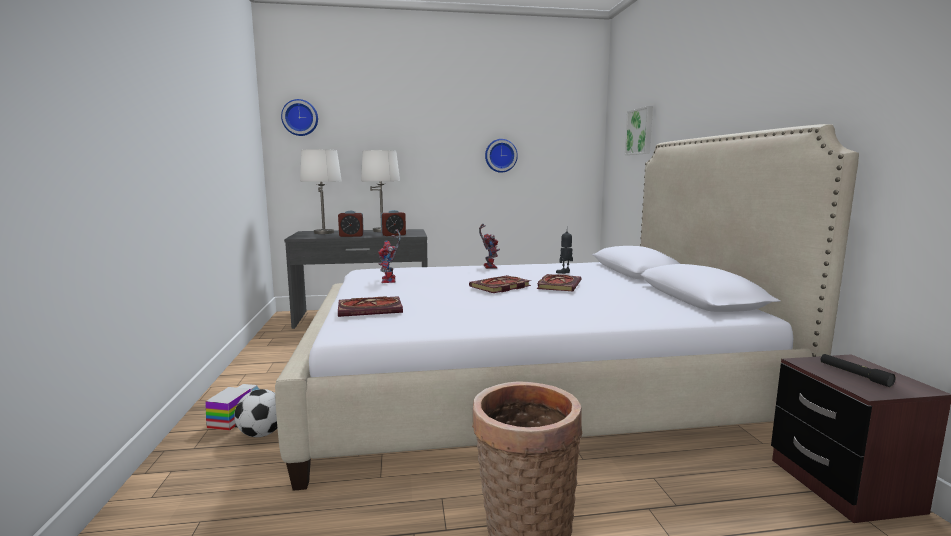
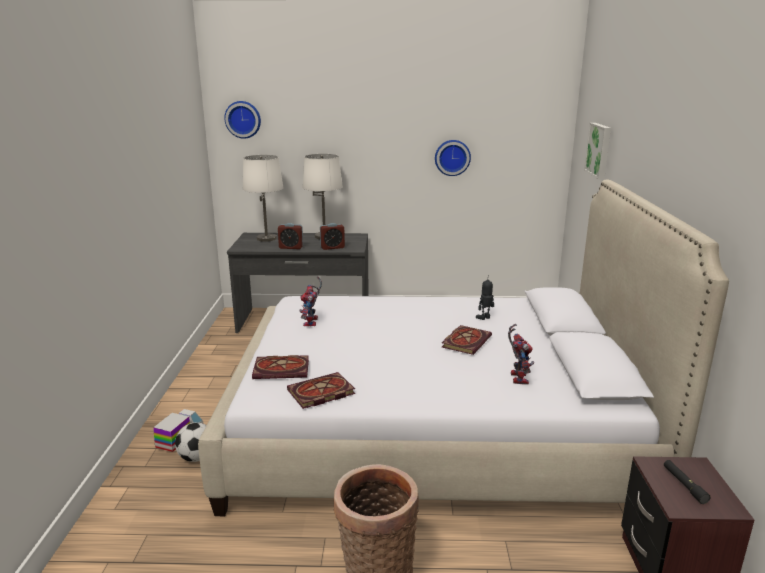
camera: 10 degrees right, 10 degrees up
(488, 267) = (413, 301): toy robot -> toy robot (516, 377)
(500, 287) = (408, 341): book -> book (320, 393)

